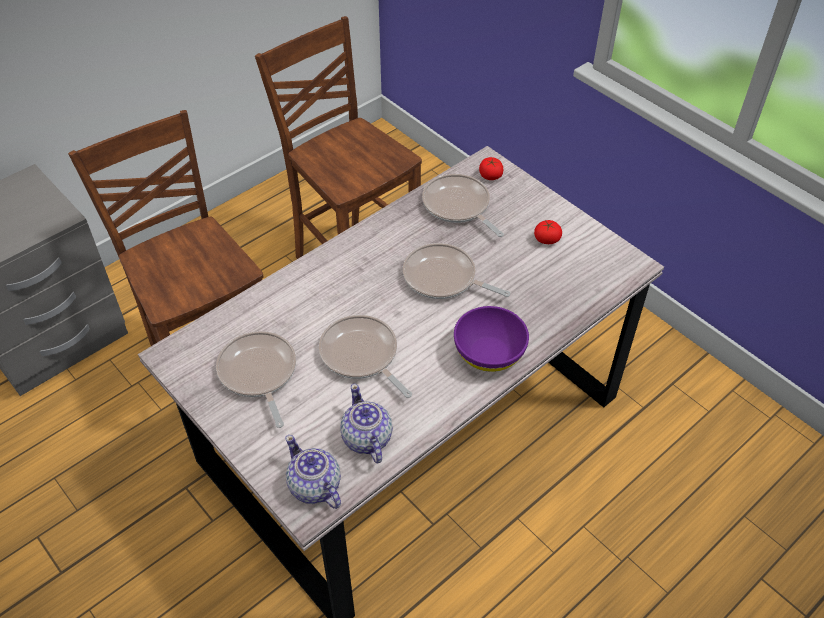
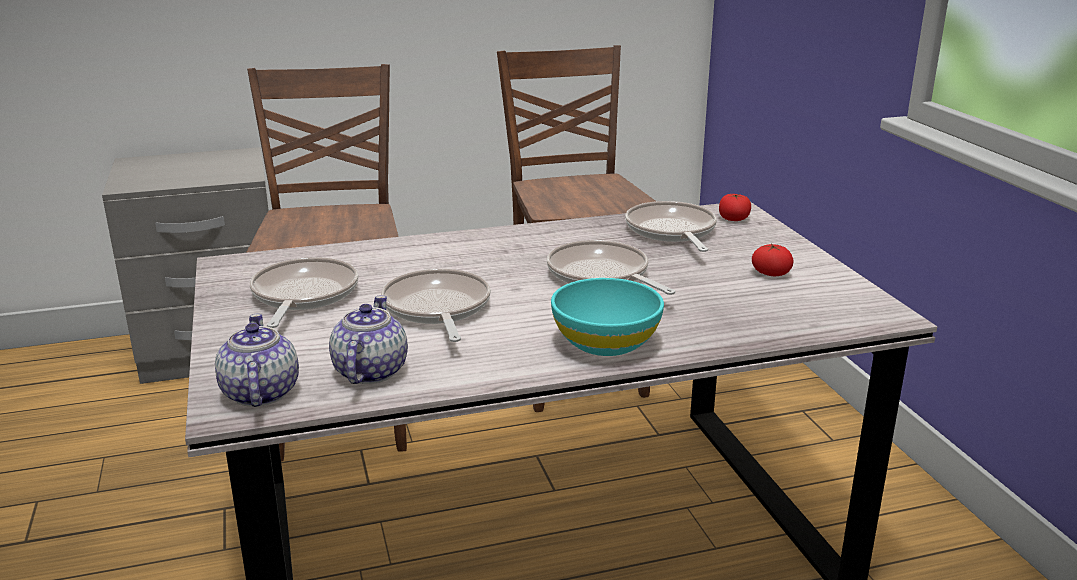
camera: 25 degrees right, 25 degrees down
(488, 353) = (605, 342): purple bowl -> turquoise bowl

